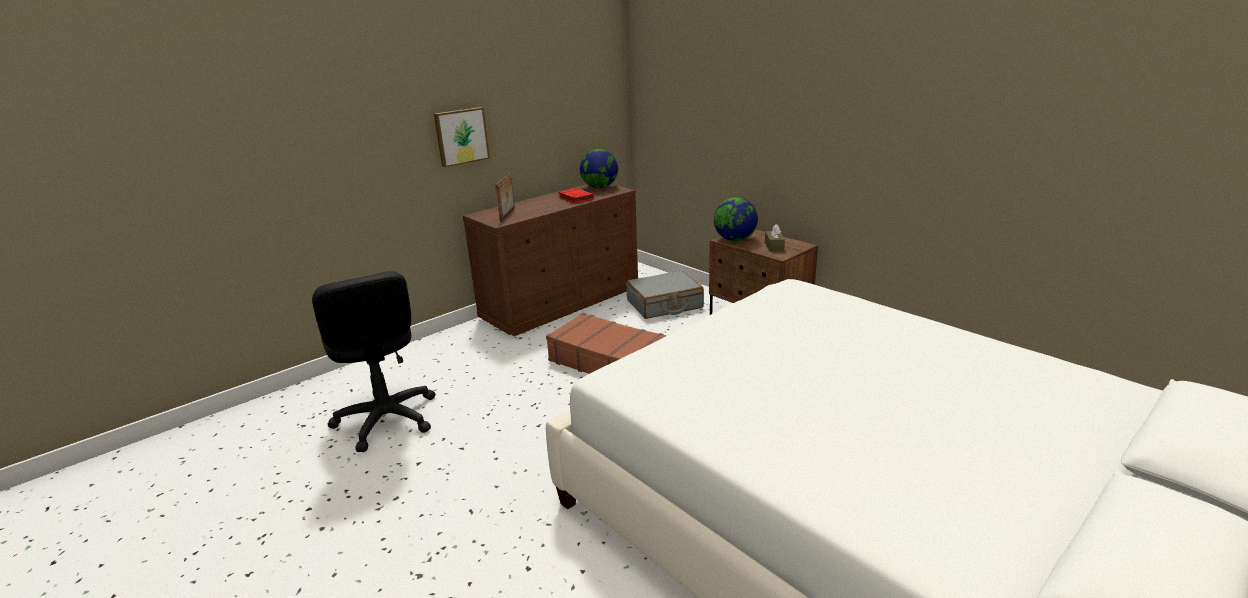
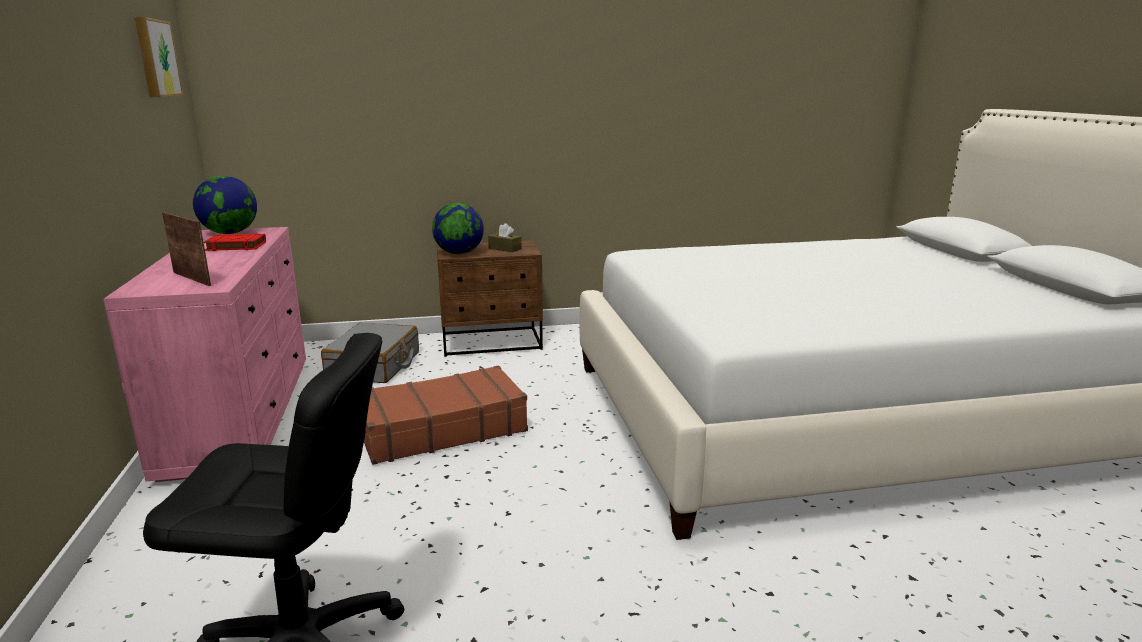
camera: 60 degrees left, 5 degrees down
(461, 136) = (70, 151): picture -> picture (155, 58)
(563, 302) = (241, 414): brown dresser -> pink dresser

